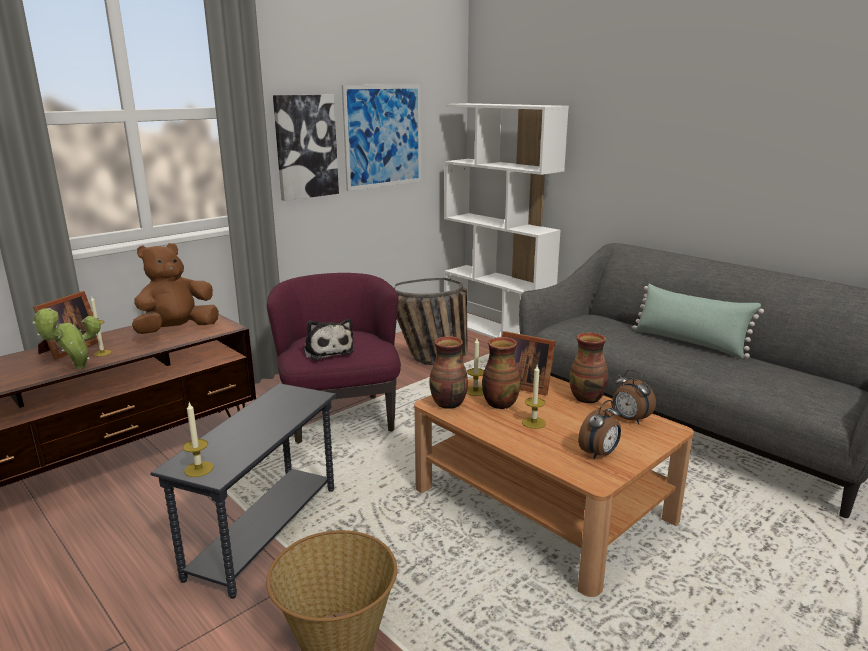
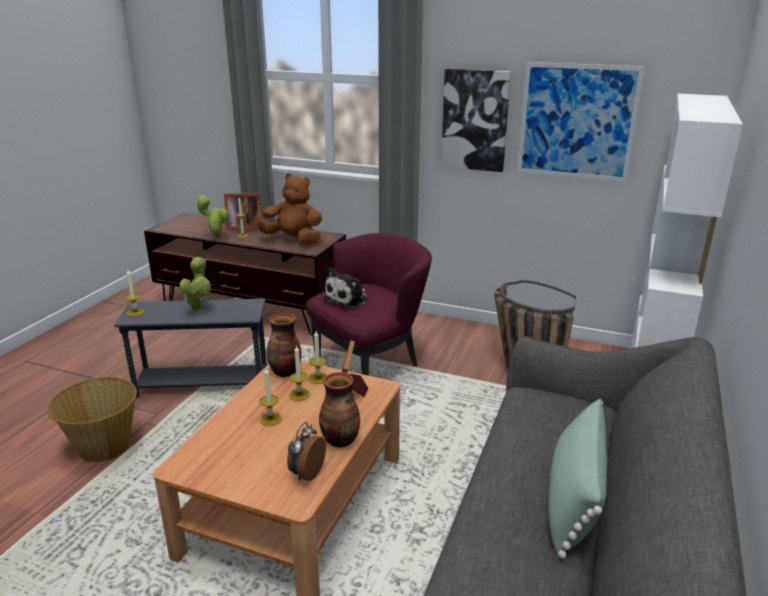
camera: 65 degrees right, 5 degrees up
(257, 423) = (199, 309): none -> potted plant
(499, 403) = (299, 395): vase -> candle
(599, 454) = (225, 463): alarm clock -> none

